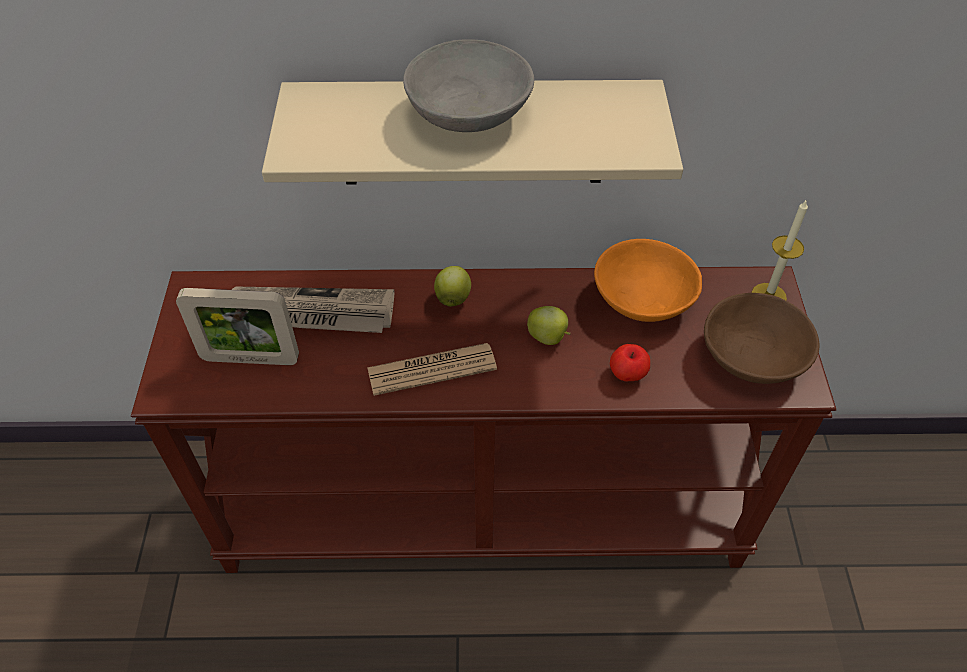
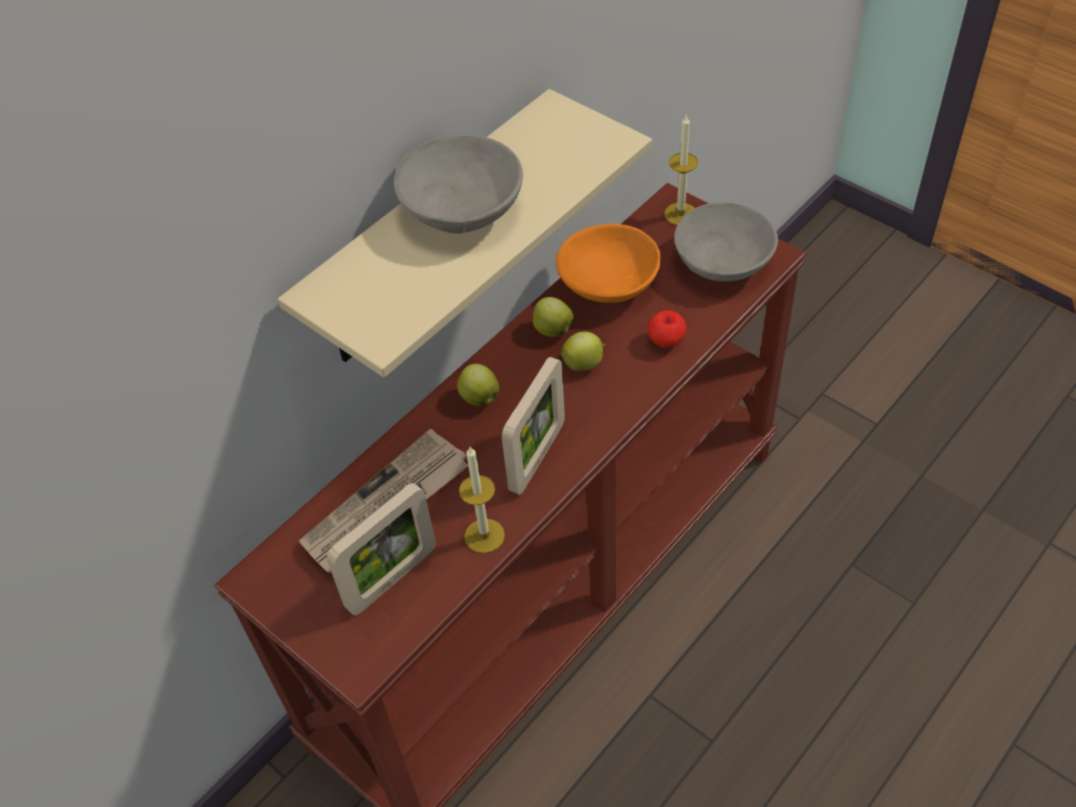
camera: 45 degrees left, 0 degrees up
(332, 386) = (484, 536): none -> candle
(432, 369) = (537, 457): newspaper -> picture frame
(560, 296) = (552, 329): none -> apple
(751, 357) = (722, 263): brown bowl -> grey bowl

